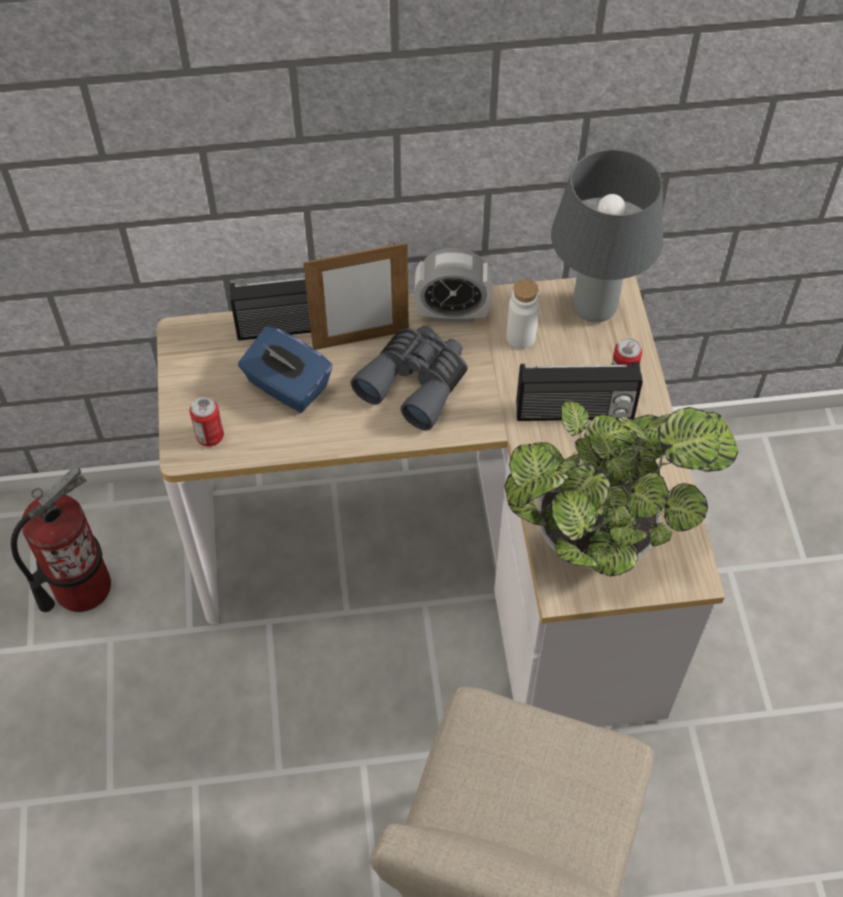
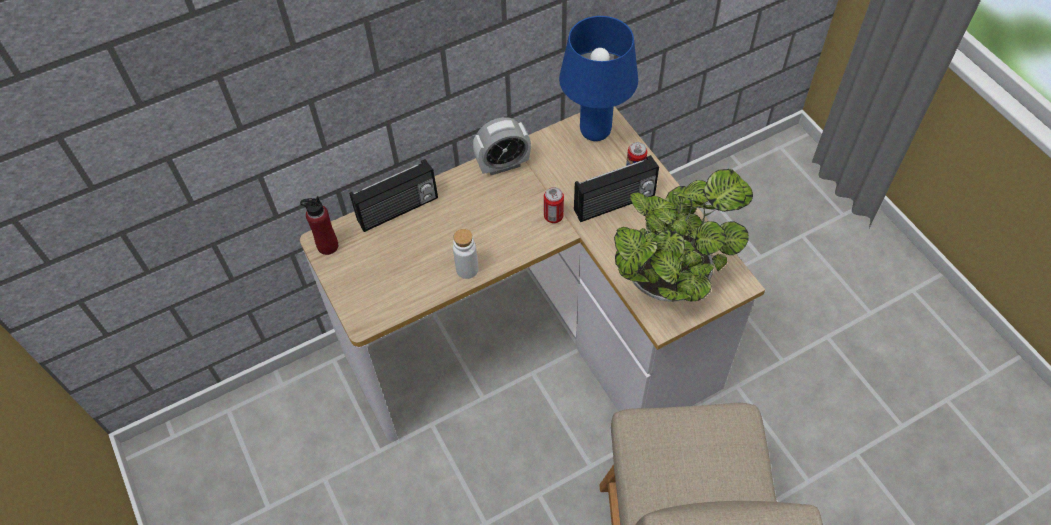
camera: 20 degrees left, 0 degrees up
(81, 586) = (286, 450): fire extinguisher -> none
(186, 343) = (327, 246): none -> red bottle
(210, 436) = (376, 304): can -> can (553, 216)
(287, 386) = (413, 252): blue tissue box -> none
(360, 340) = (449, 203): picture frame -> none
(416, 382) = (501, 219): grey binoculars -> none
(520, 337) = (556, 166): white bottle -> white bottle (467, 269)
(596, 308) = (596, 131): grey table lamp -> blue table lamp

